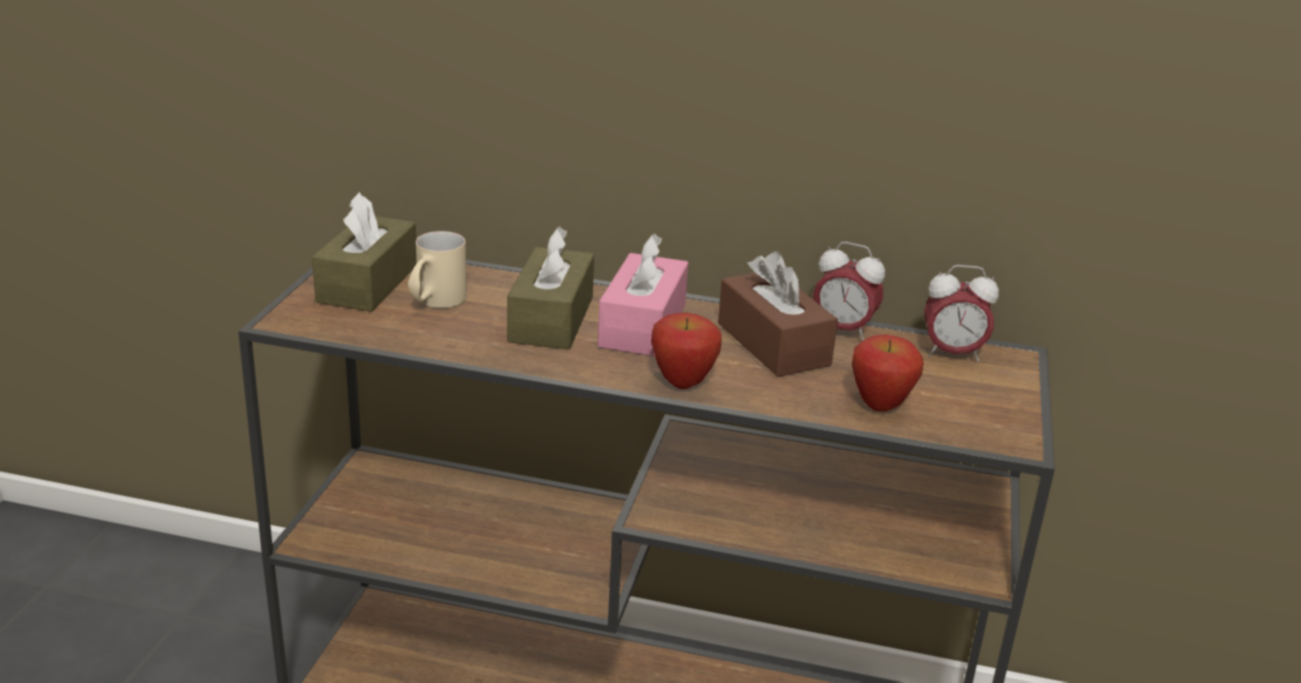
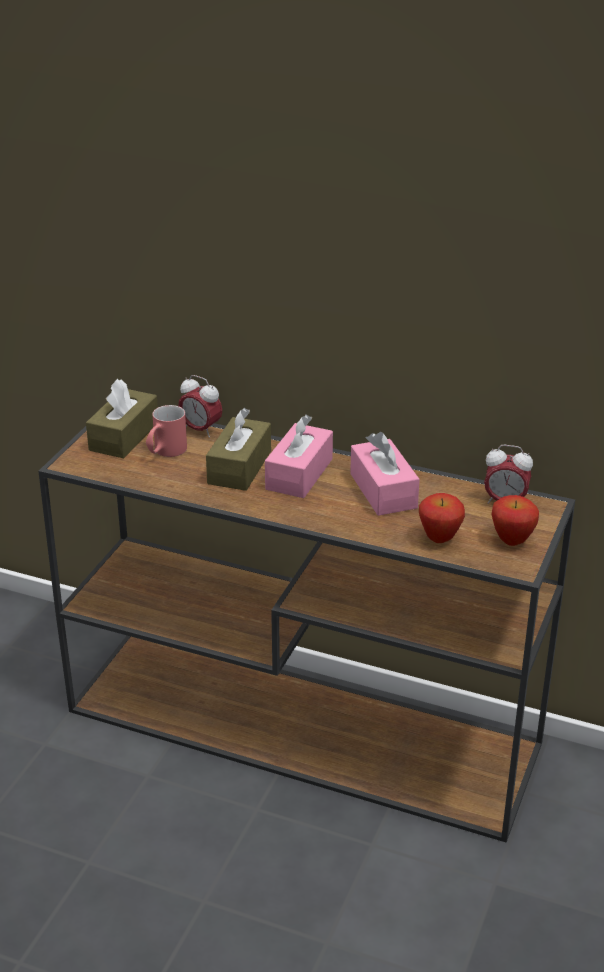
camera: 10 degrees right, 5 degrees up
(435, 303) = (165, 452): beige mug -> red mug
(683, 383) = (314, 518): apple -> apple (512, 541)
(773, 344) = (383, 491): brown tissue box -> pink tissue box
(842, 330) = (435, 481): alarm clock -> alarm clock (201, 430)

